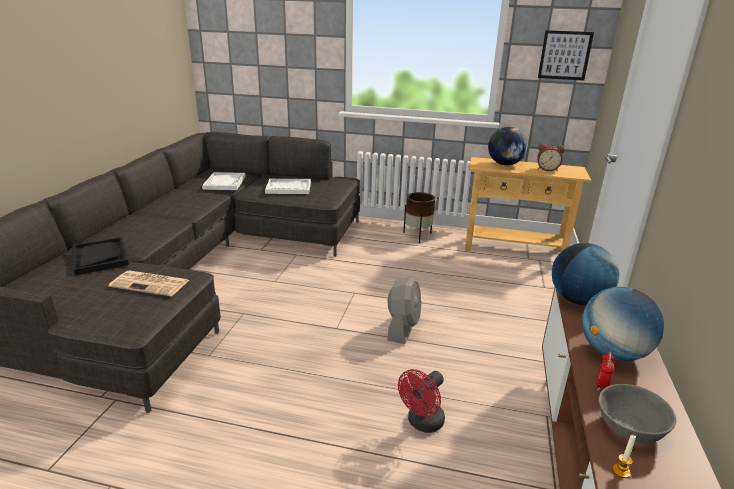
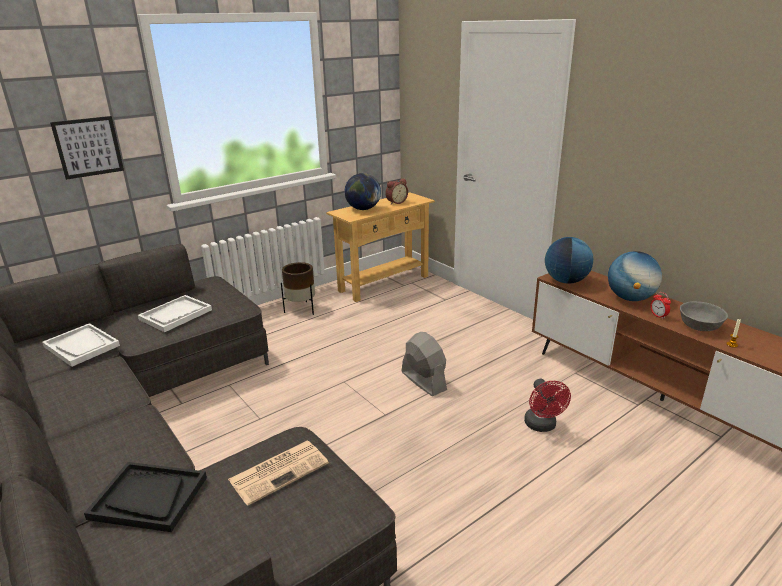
camera: 50 degrees left, 0 degrees up
(564, 55) = (370, 99): picture -> picture (88, 147)

